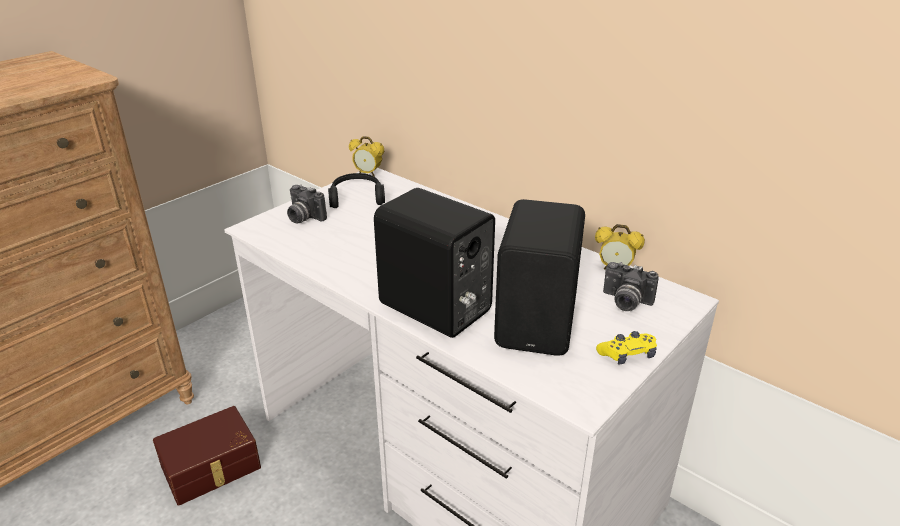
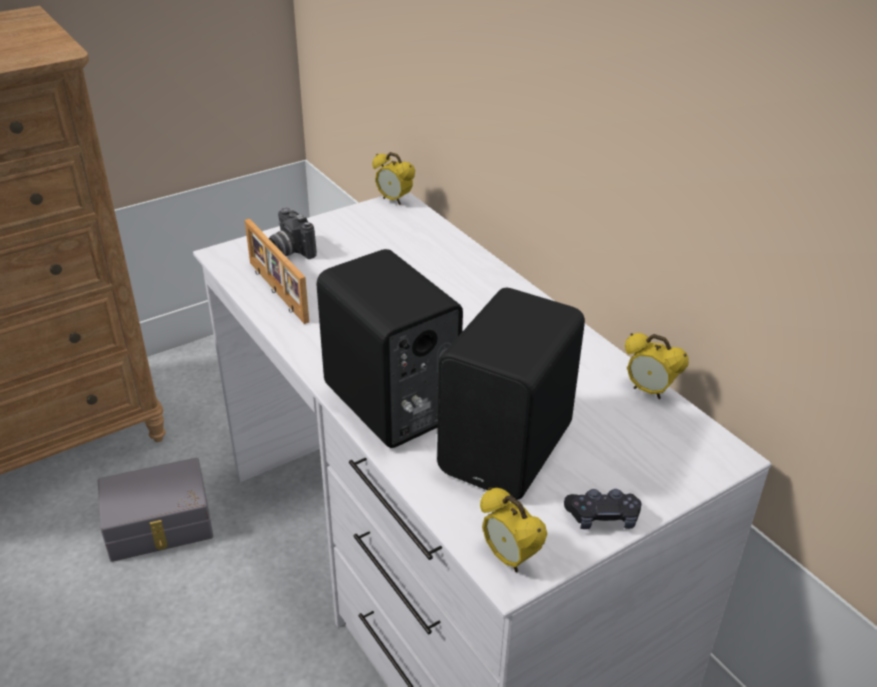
camera: 15 degrees right, 5 degrees up
(212, 468) = (159, 525): brown storage box -> grey storage box
(307, 247) = (276, 292): none -> picture frame
(356, 197) = (365, 231): black headphones -> none
(577, 395) = (509, 558): none -> alarm clock
(625, 302) = (638, 442): camera -> none
(627, 355) = (602, 517): yellow game controller -> black game controller

